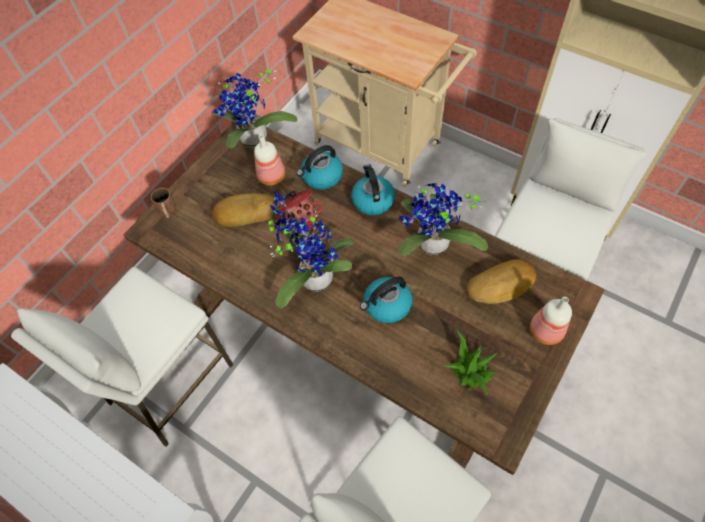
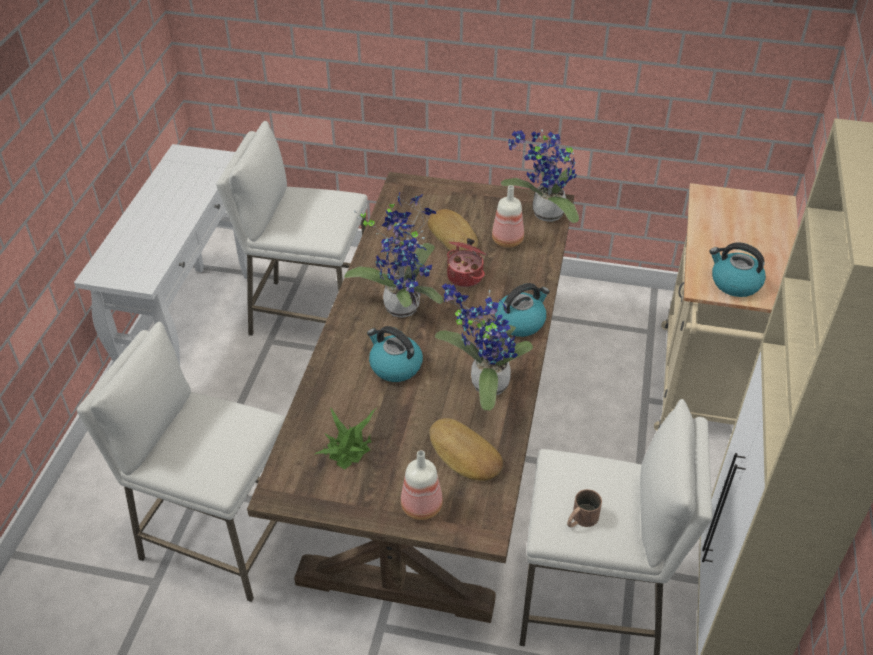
camera: 65 degrees right, 15 degrees down
(167, 210) = (428, 187): brown mug -> brown mug (580, 519)
(321, 177) = (528, 275): kettle -> kettle (734, 283)

